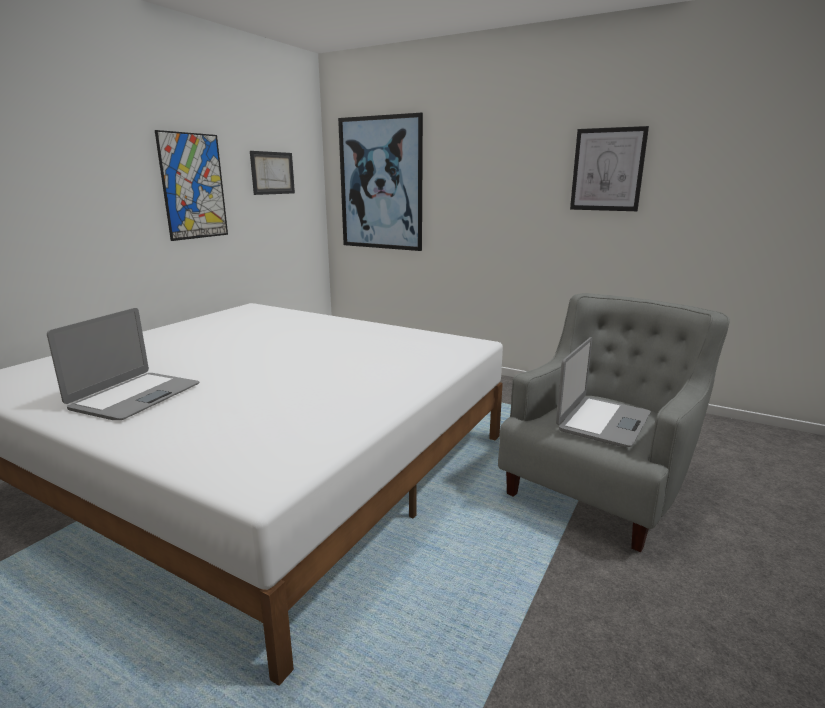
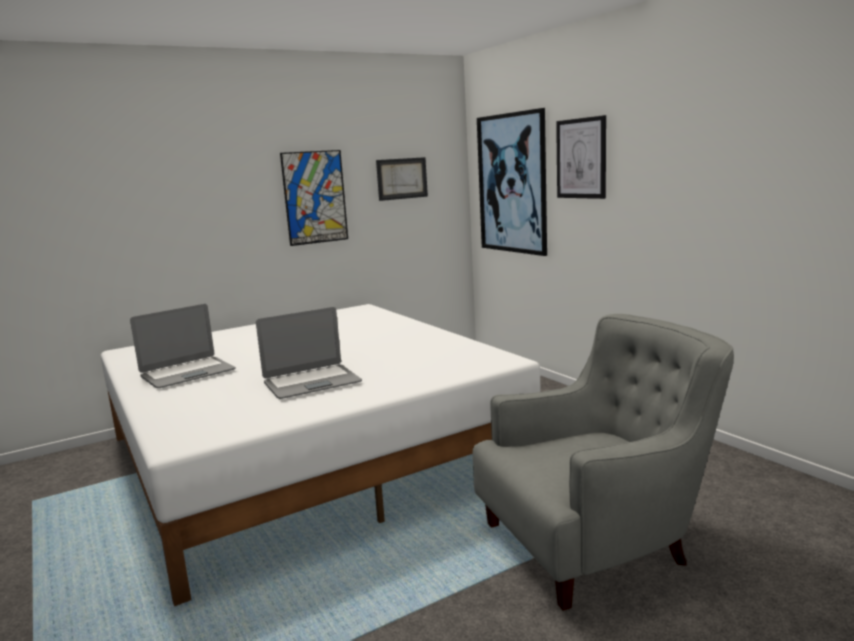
camera: 30 degrees right, 5 degrees down
(602, 422) = (568, 459): laptop -> laptop (311, 383)
(607, 170) = (721, 163): picture -> picture (581, 158)

